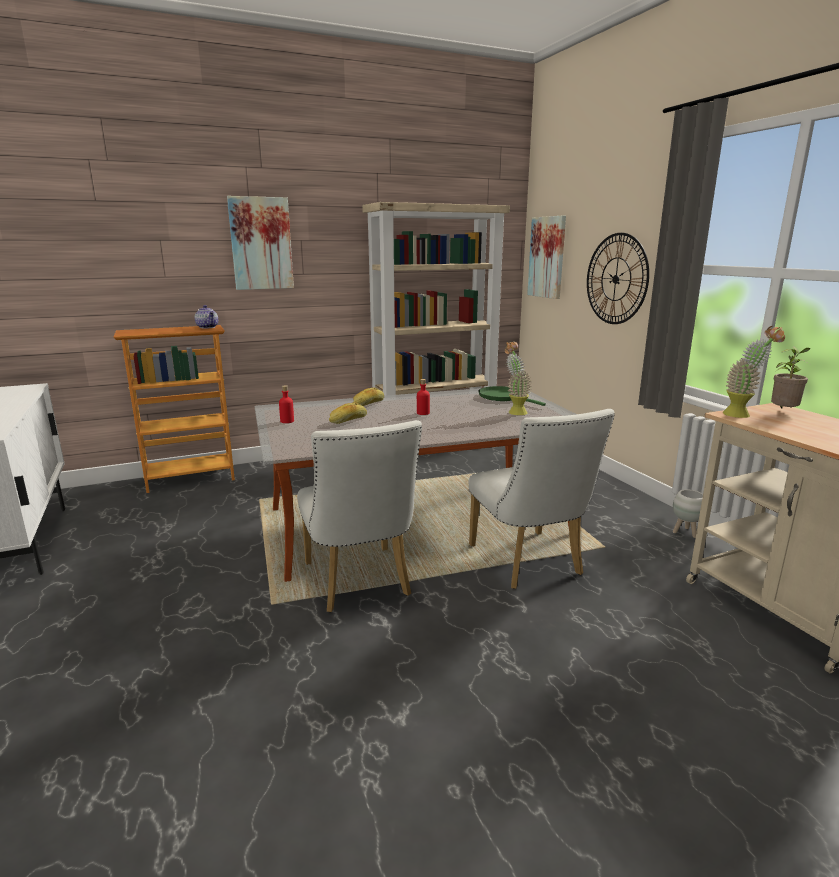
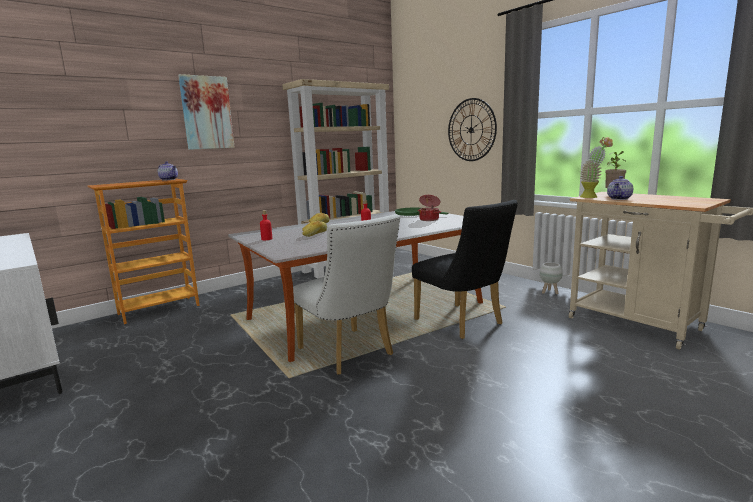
camera: 15 degrees left, 5 degrees down
(514, 411) = (429, 219): potted plant -> cooking pot
(529, 564) = (463, 323): white chair -> black chair
(547, 257) = (414, 121): picture -> none
(780, 426) = (619, 198): none -> teapot

